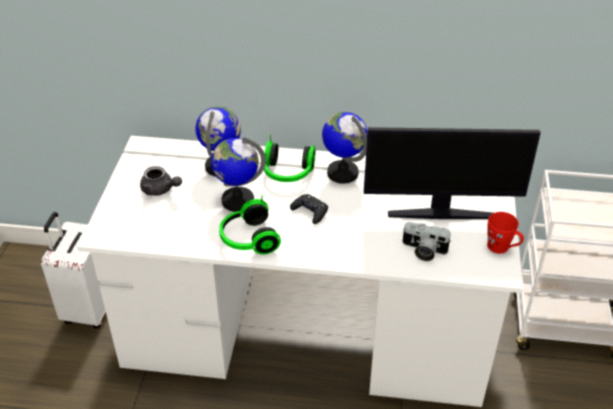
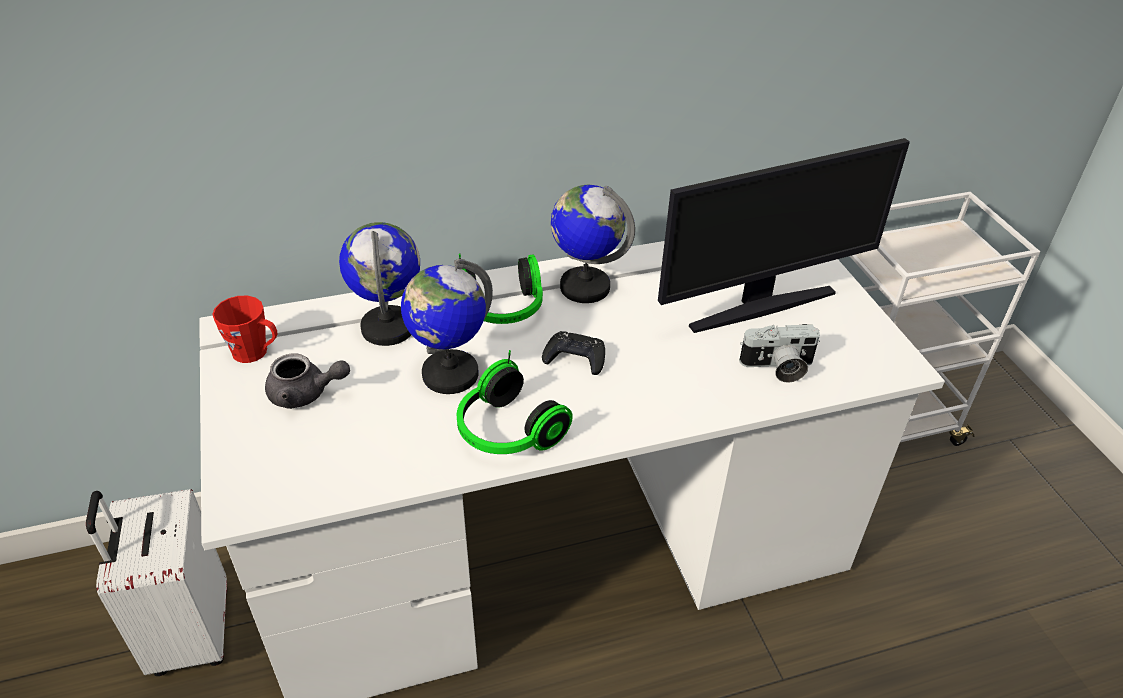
camera: 25 degrees left, 0 degrees up
(501, 248) = (875, 332): red mug -> red mug (256, 353)

